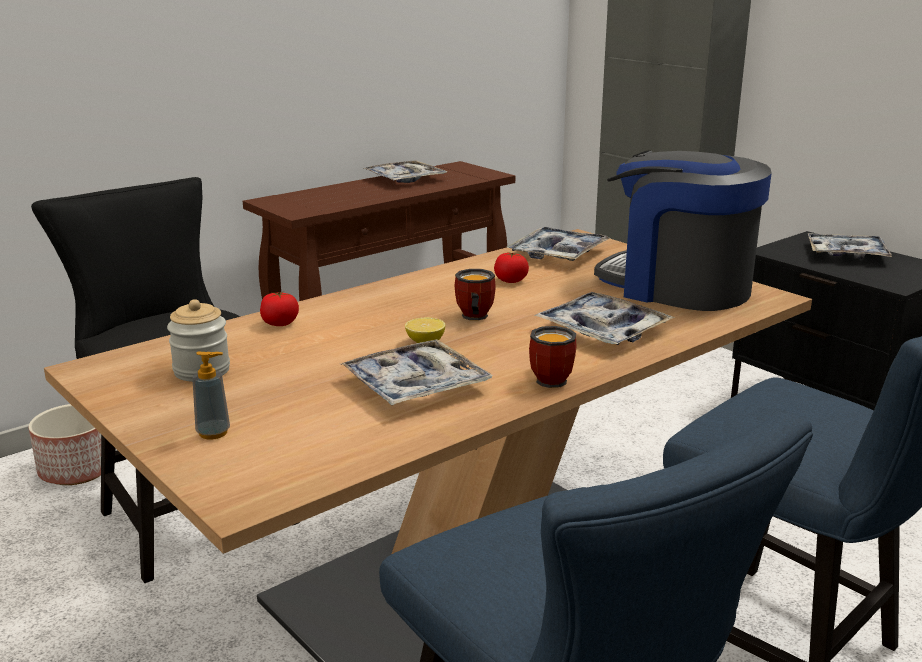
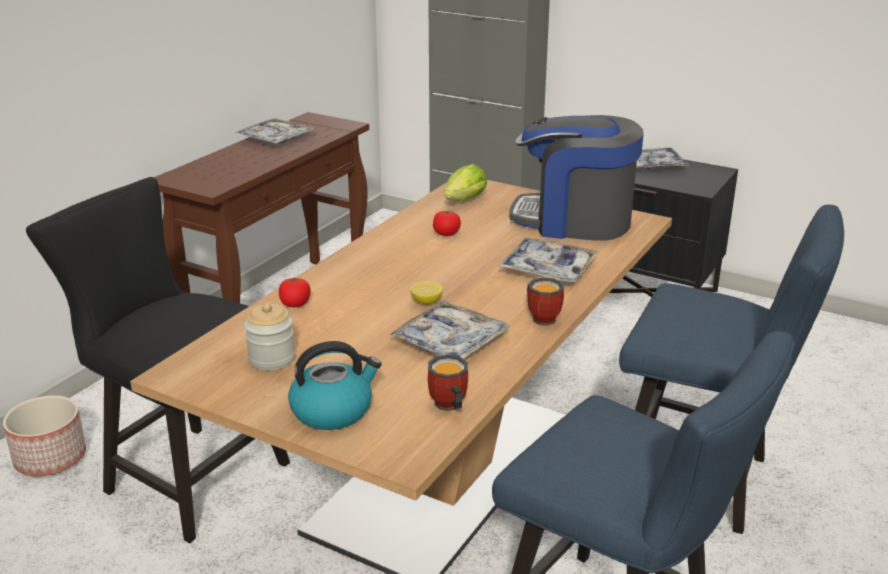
camera: 20 degrees left, 5 degrees up
(213, 433) = (333, 410): soap dispenser -> kettle
(472, 317) = (444, 273): mug -> mug (447, 406)
(558, 254) = (463, 202): tray -> lettuce

